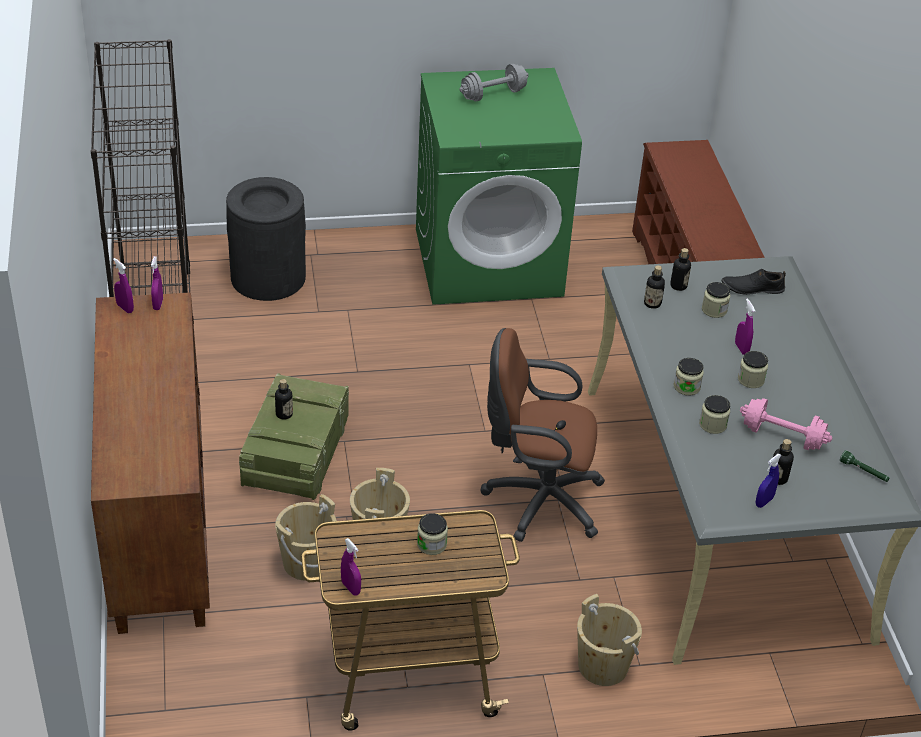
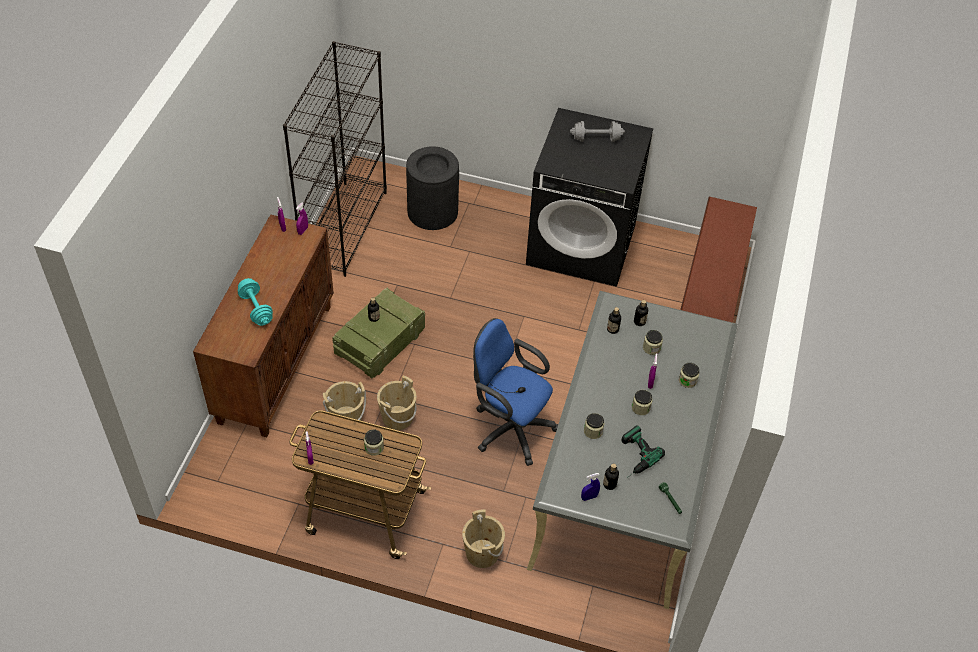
camera: 25 degrees right, 10 degrees up
(153, 418) = (256, 309): none -> turquoise dumbbell
(489, 262) = (582, 244): green washing machine -> black washing machine
(537, 500) = (509, 427): brown office chair -> blue office chair
(686, 387) = (594, 398): jar -> jar (687, 380)
(752, 288) = (689, 340): black shoe -> none
(782, 436) = (633, 456): pink dumbbell -> power drill

